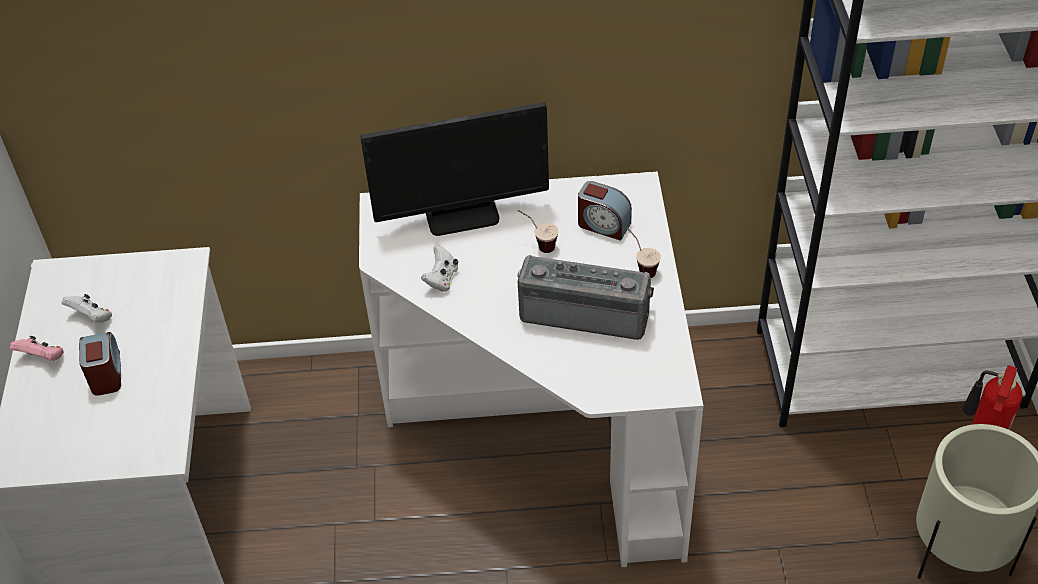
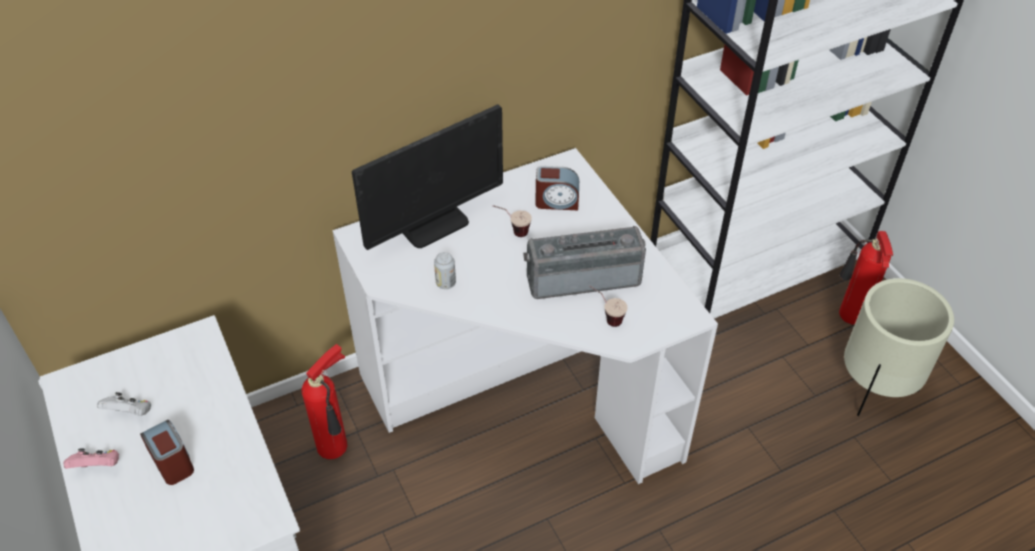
camera: 25 degrees left, 0 degrees up
(330, 424) = (336, 446): none -> fire extinguisher
(441, 279) = (446, 283): white game controller -> can
(640, 267) = (606, 227): cup -> cup (605, 317)

